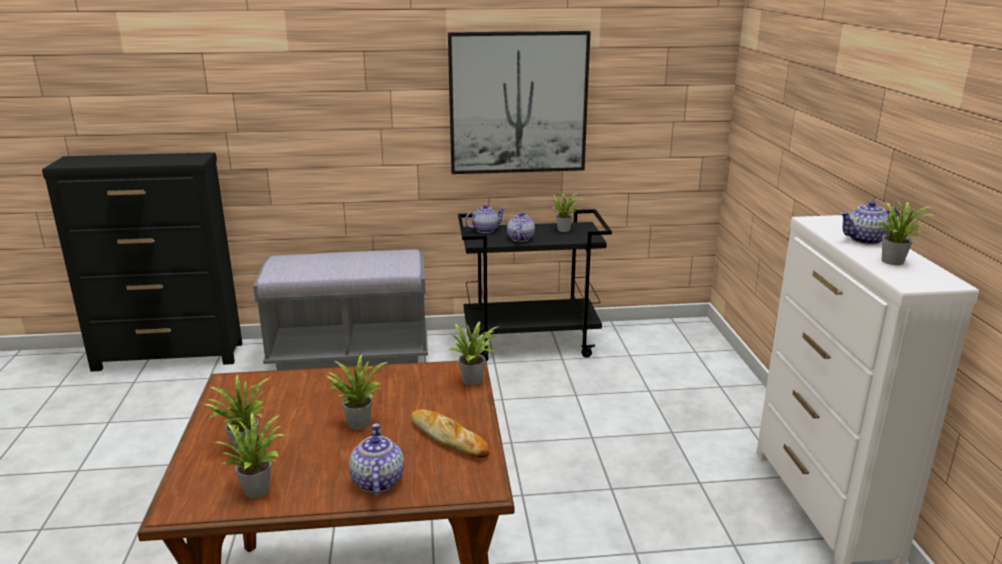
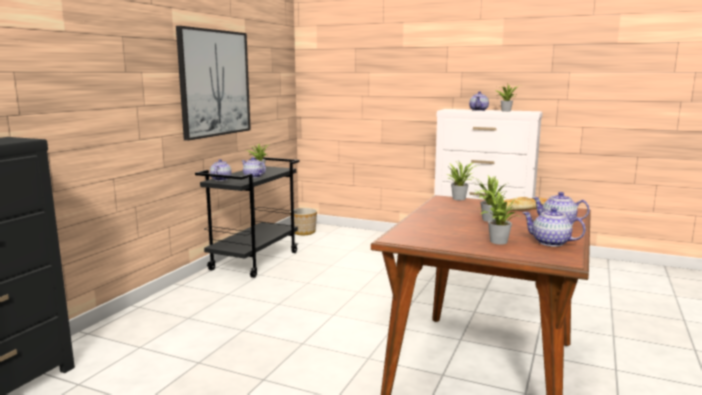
camera: 60 degrees left, 10 degrees down
(258, 487) = (551, 243): potted plant -> teapot
(350, 351) = (155, 313): grey bench -> none
(667, 335) = (303, 232): none -> planter

